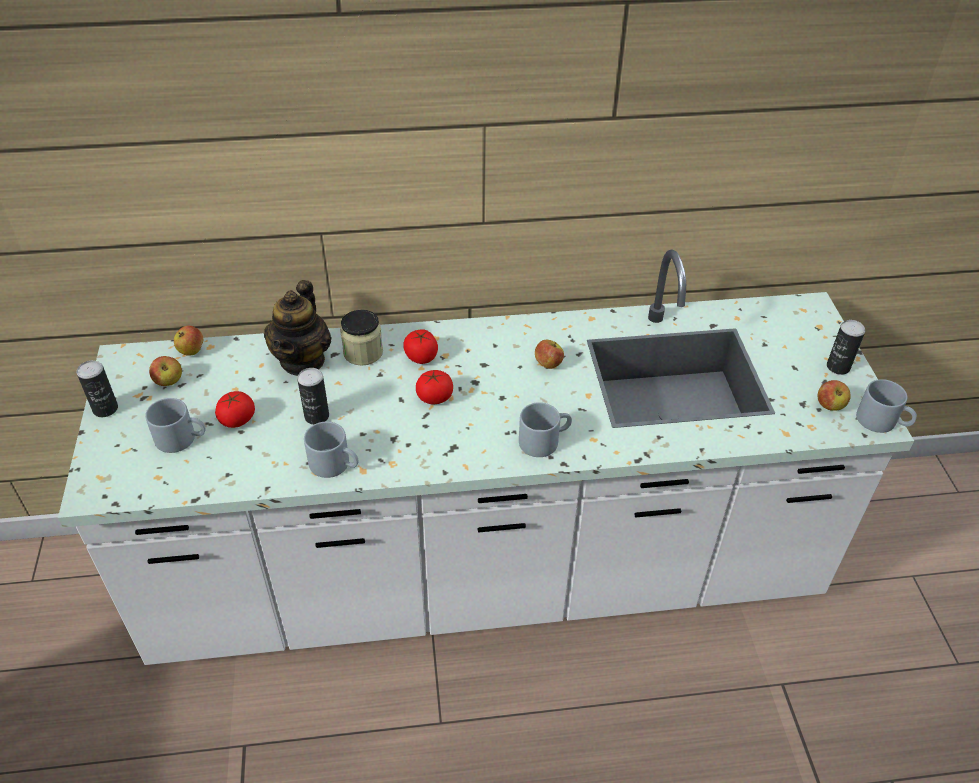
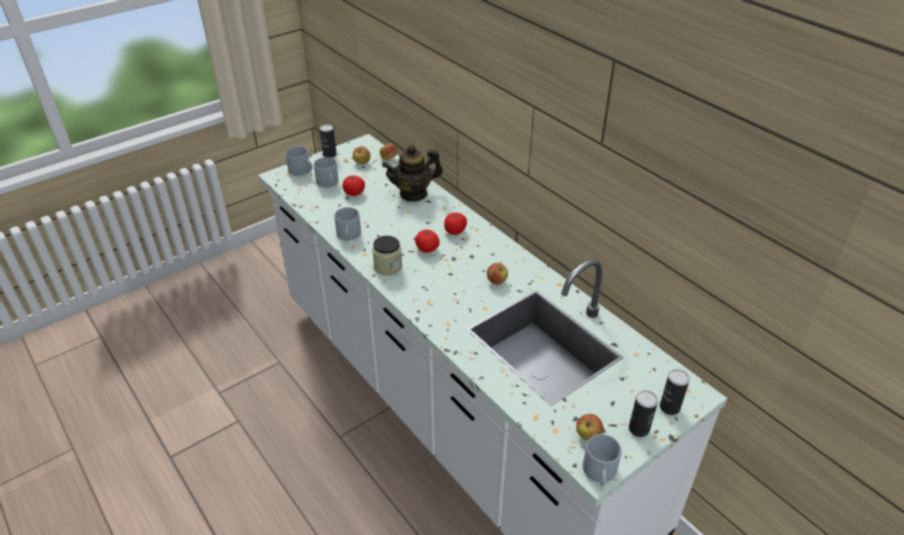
camera: 60 degrees right, 5 degrees down
(317, 416) = (377, 215): can -> can (669, 407)
(363, 352) = (439, 210): jar -> jar (388, 266)
(544, 440) = (430, 303): grey mug -> grey mug (302, 171)

